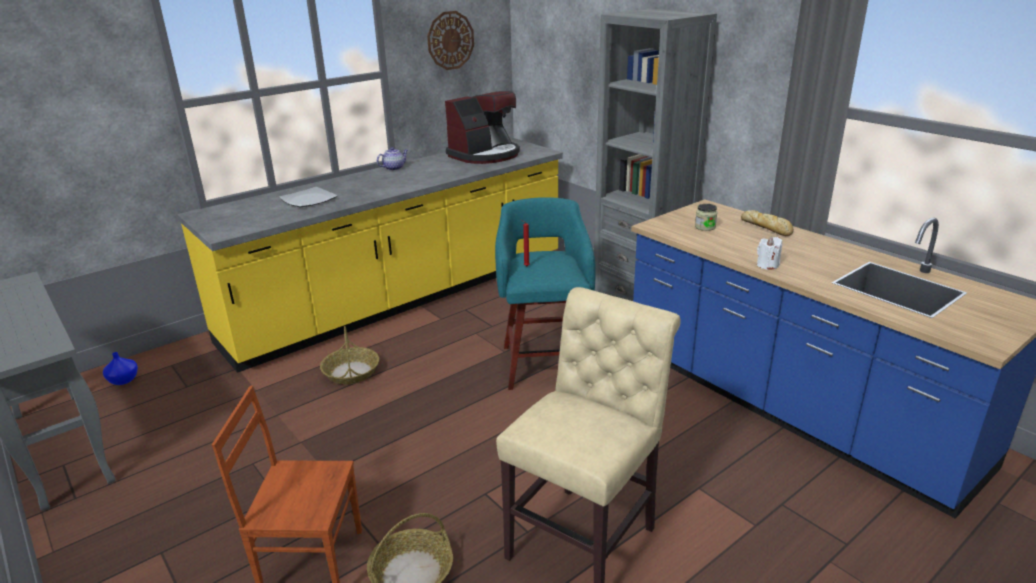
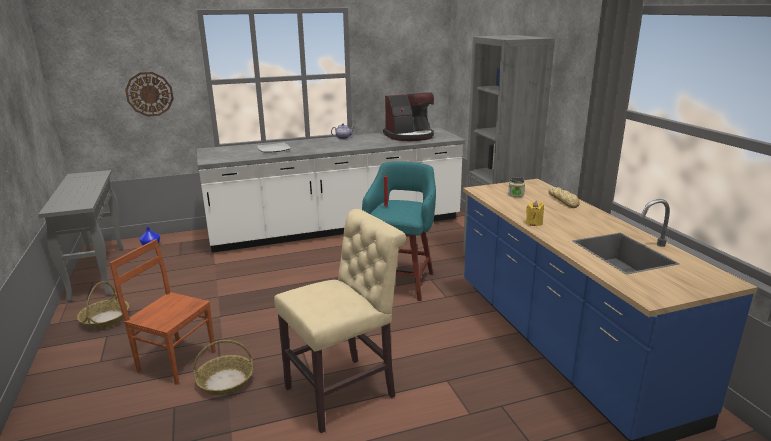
camera: 20 degrees right, 5 degrees down
(351, 372) = (274, 264): basket -> basket (105, 319)
(403, 298) = (337, 228): yellow counter -> white counter
(450, 40) = (400, 56): wall clock -> wall clock (149, 94)
(767, 265) = (534, 223): white candle -> yellow candle

